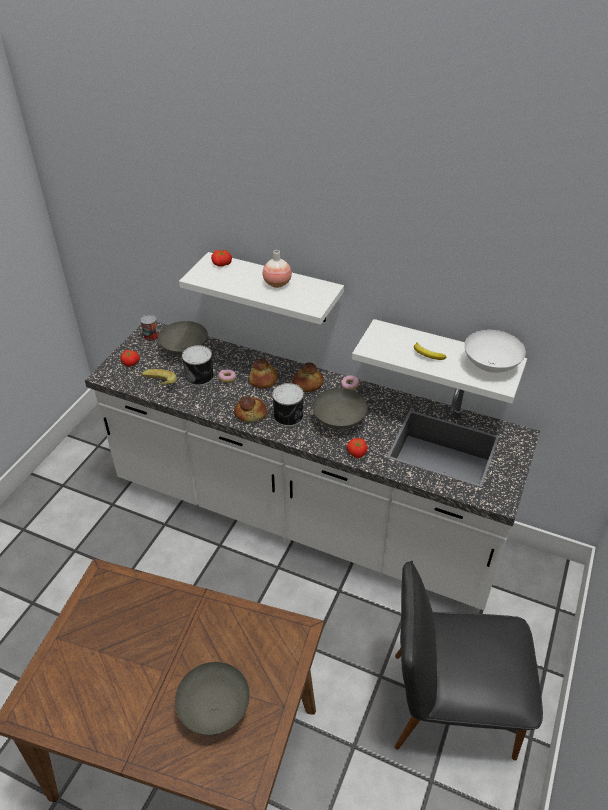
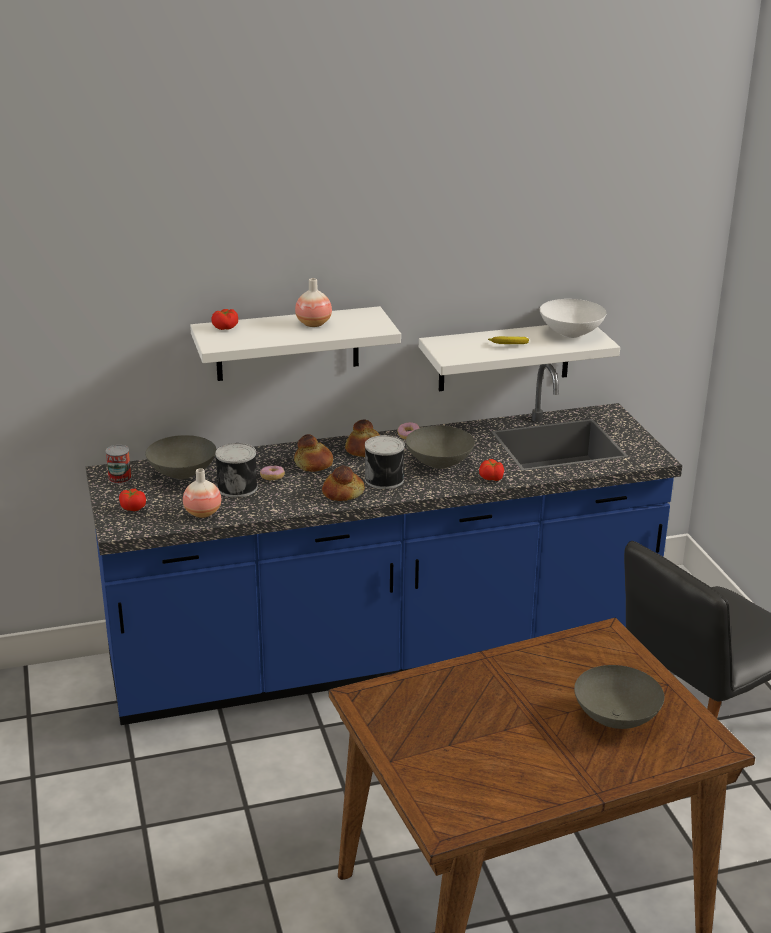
camera: 40 degrees left, 15 degrees down
(158, 387) = (203, 513): banana -> vase
(304, 517) = (383, 656): white counter -> blue counter

